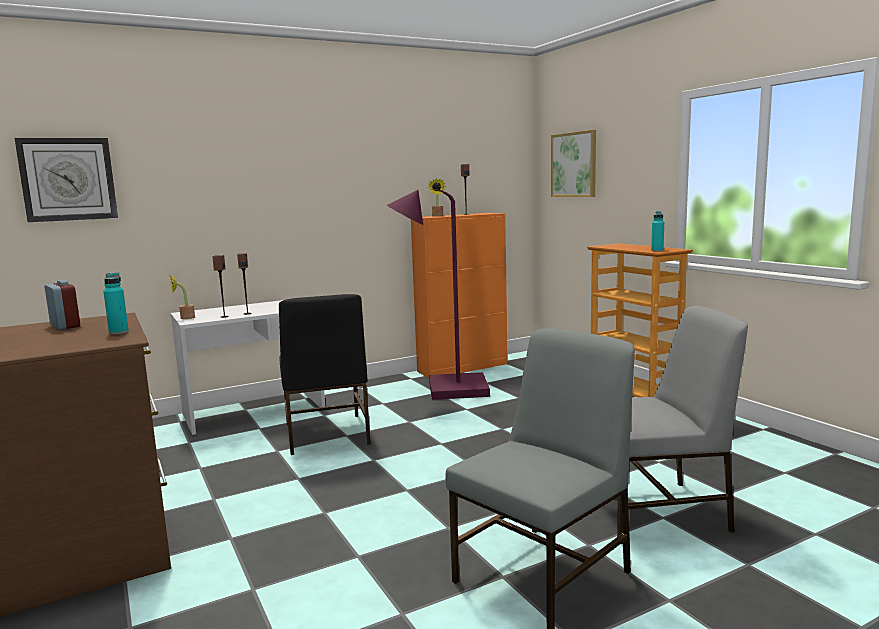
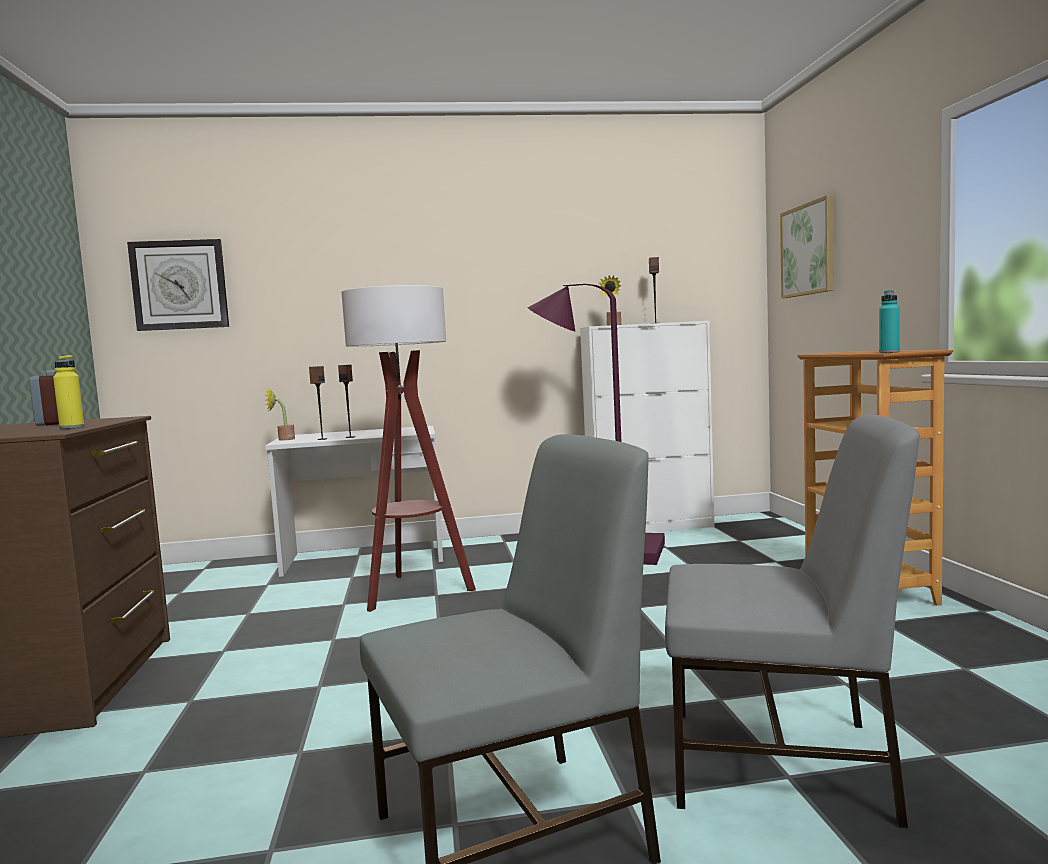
camera: 20 degrees right, 5 degrees down
(119, 332) = (72, 427): turquoise bottle -> yellow bottle
(326, 435) = (414, 591): black chair -> floor lamp
(463, 368) = (651, 527): orange cabinet -> white cabinet

